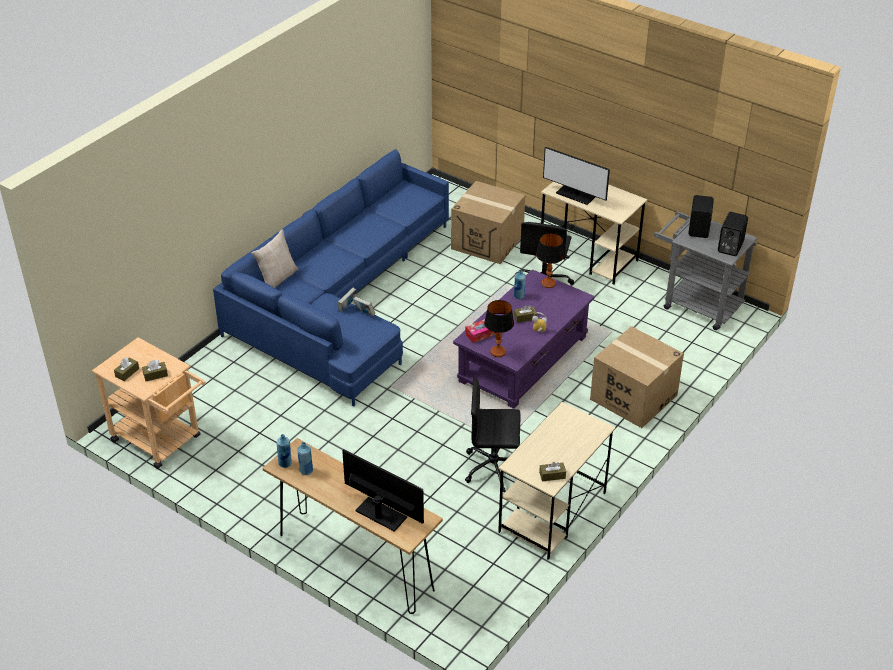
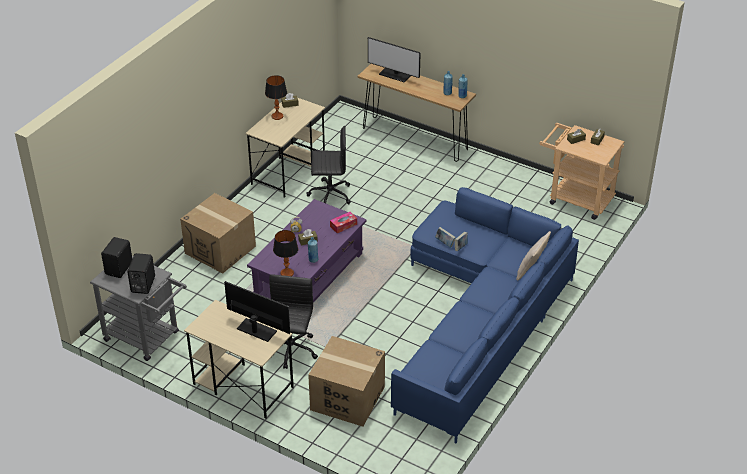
camera: 175 degrees right, 0 degrees up
(498, 352) = (329, 211): table lamp -> table lamp (277, 116)

